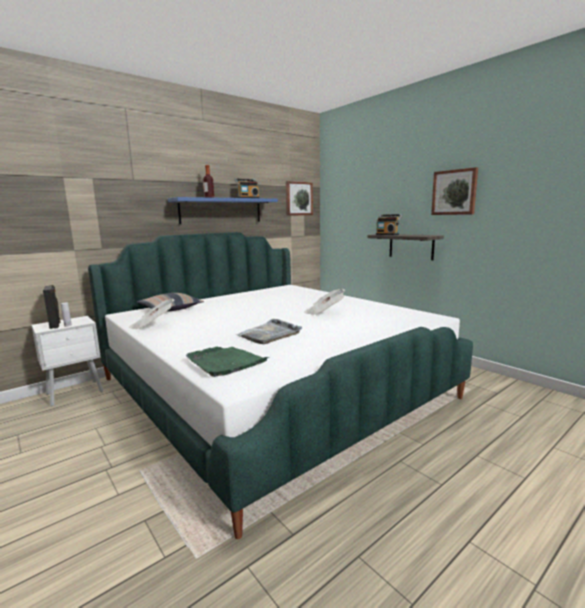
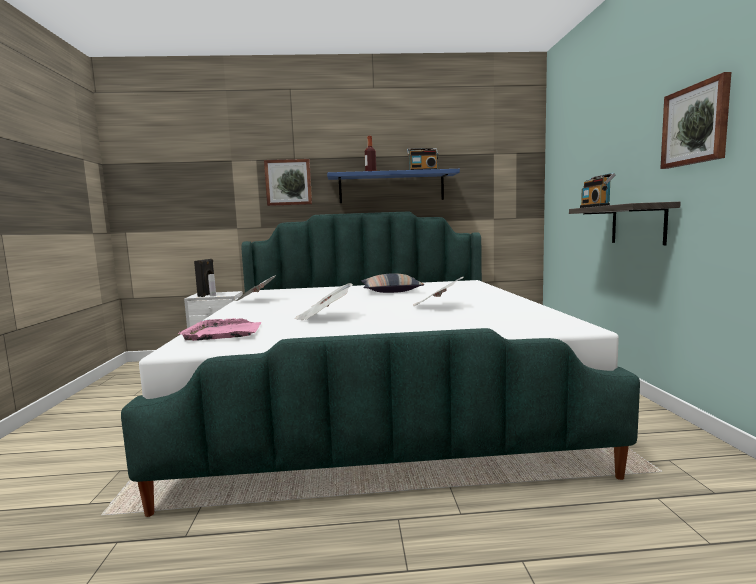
camera: 35 degrees right, 5 degrees down
(170, 309) = (303, 290): pillow -> pillow (391, 291)
(225, 362) = (224, 333): green tray -> pink tray
(269, 334) = (323, 318): grey tray -> newspaper
(298, 198) = (506, 168): picture -> picture (288, 182)

